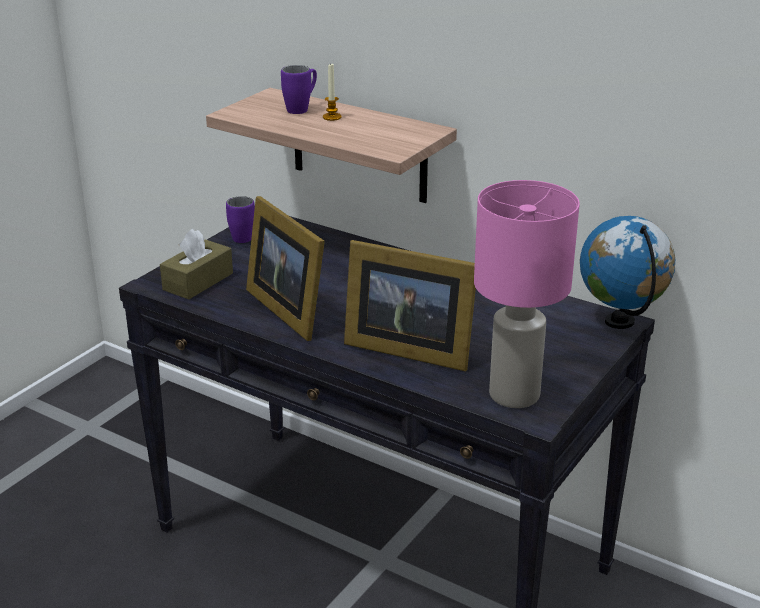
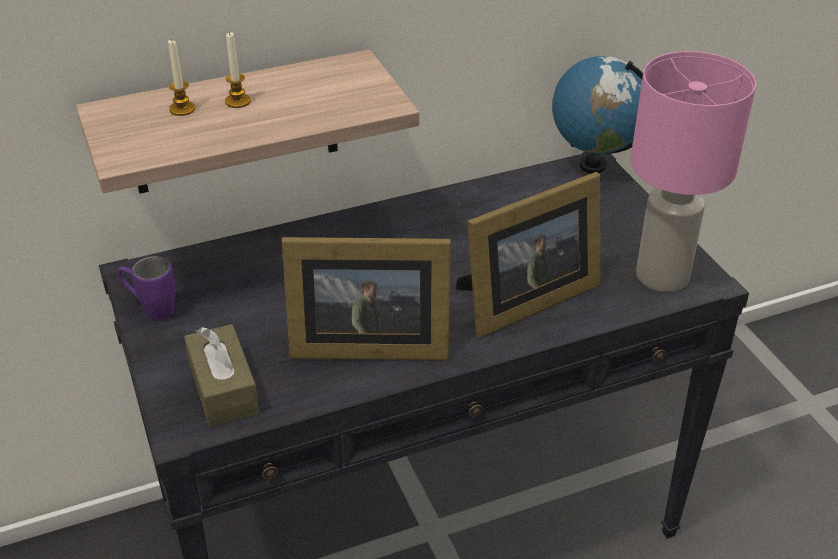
camera: 55 degrees left, 10 degrees up
(302, 108) = (182, 109): purple mug -> candle

